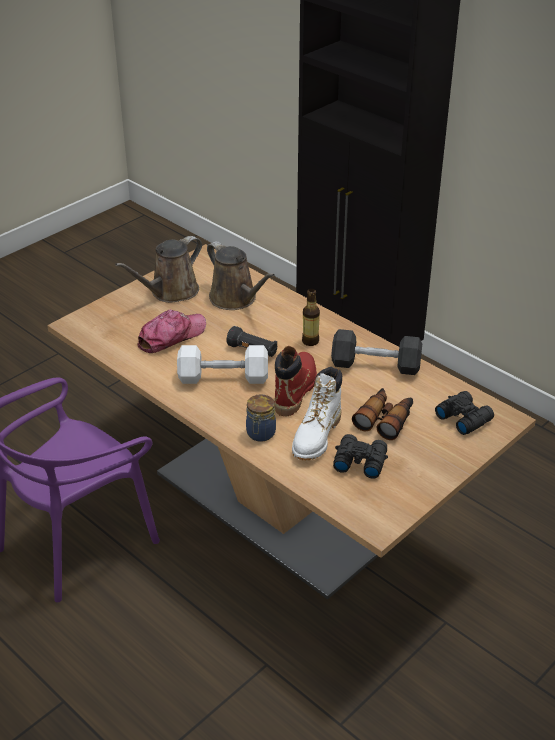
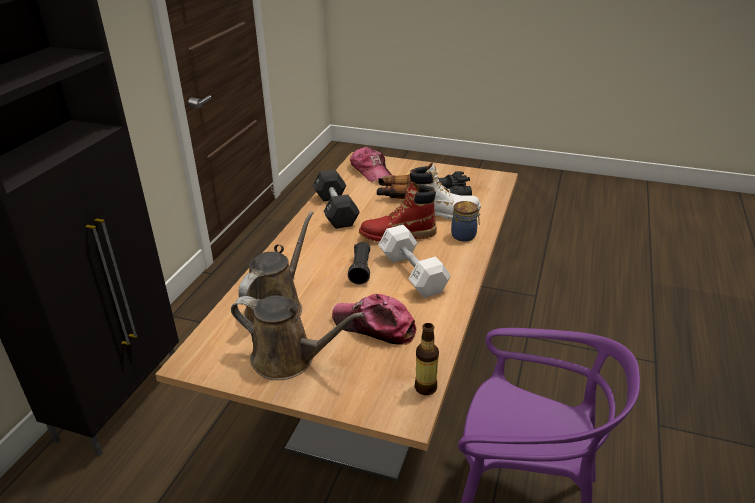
camera: 115 degrees left, 5 degrees down
(310, 341) = (324, 245): bottle -> bottle (425, 388)
(463, 417) = (371, 170): black binoculars -> cap

